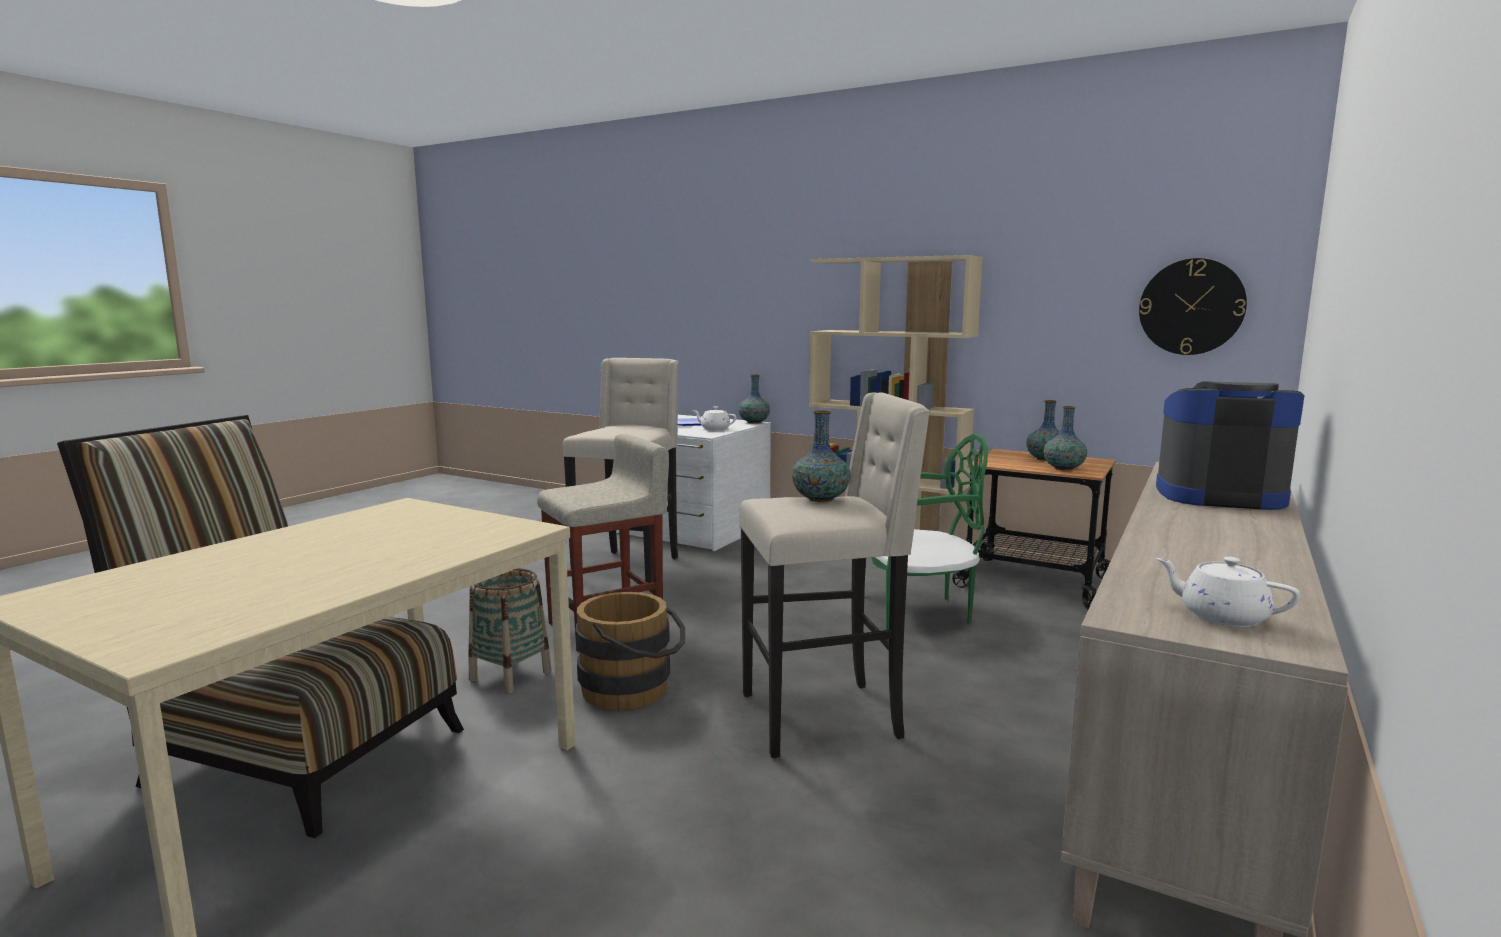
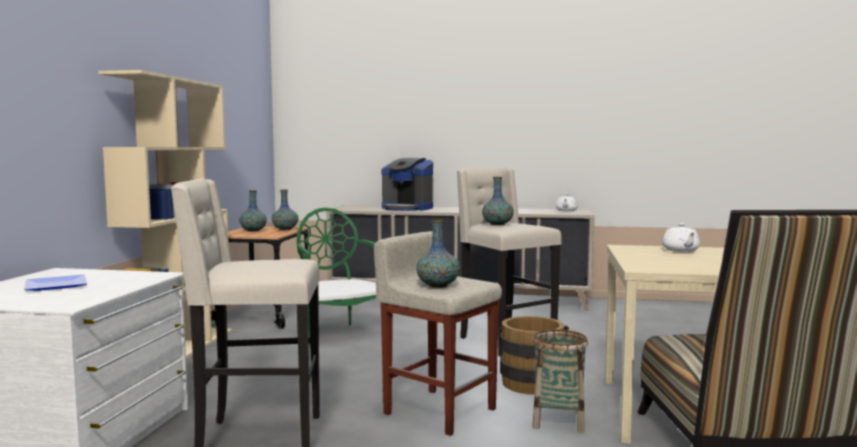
camera: 110 degrees left, 5 degrees down
(714, 429) = (113, 276): white teapot -> white teapot (681, 250)
(754, 422) = (57, 270): vase -> vase (438, 285)
(1191, 307) = (251, 129): wall clock -> none
(1218, 496) = (407, 208): coffee machine -> coffee machine turned 60 degrees counterclockwise

